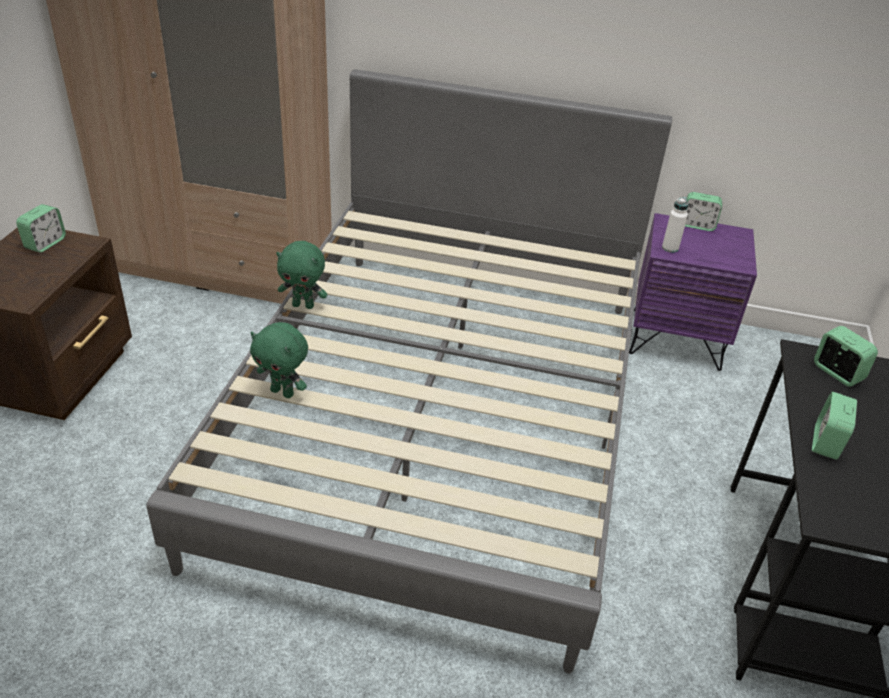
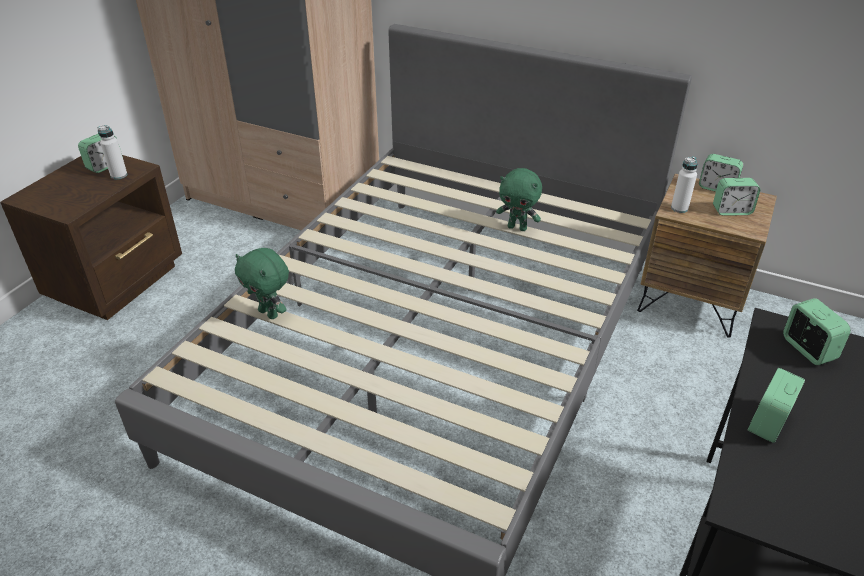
camera: 15 degrees right, 0 degrees up
(67, 253) = (119, 175): none -> white bottle
(303, 305) = (316, 237): green plush toy -> green plush toy (517, 227)
(676, 338) = (690, 301): purple nightstand -> brown nightstand
(718, 247) = (731, 211): none -> alarm clock

